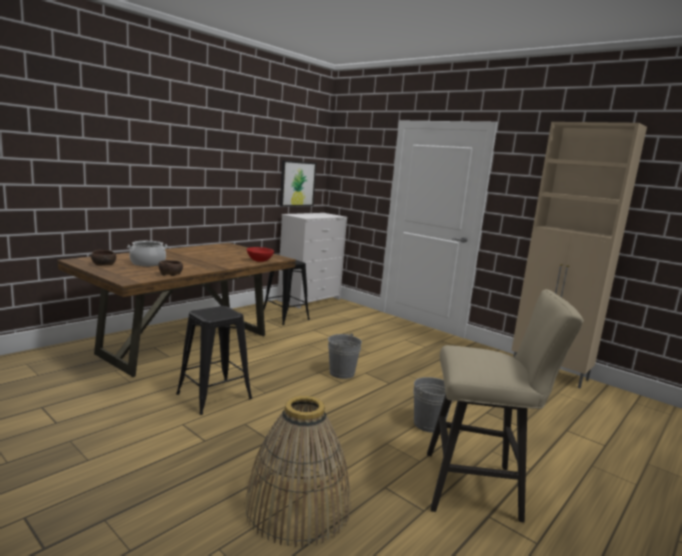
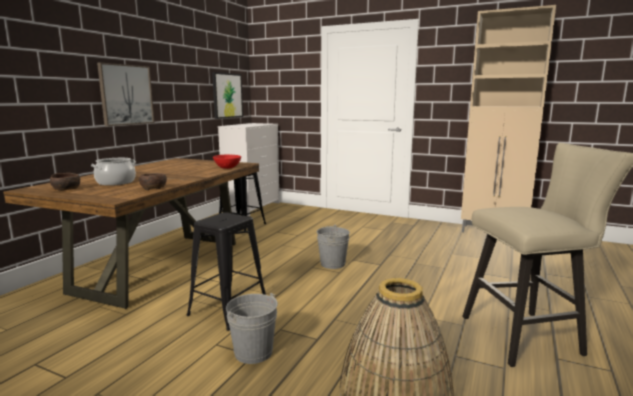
camera: 15 degrees left, 0 degrees up
(186, 180) = (126, 95): none -> picture
(428, 424) = (442, 292): grey bucket -> grey bucket (253, 352)

